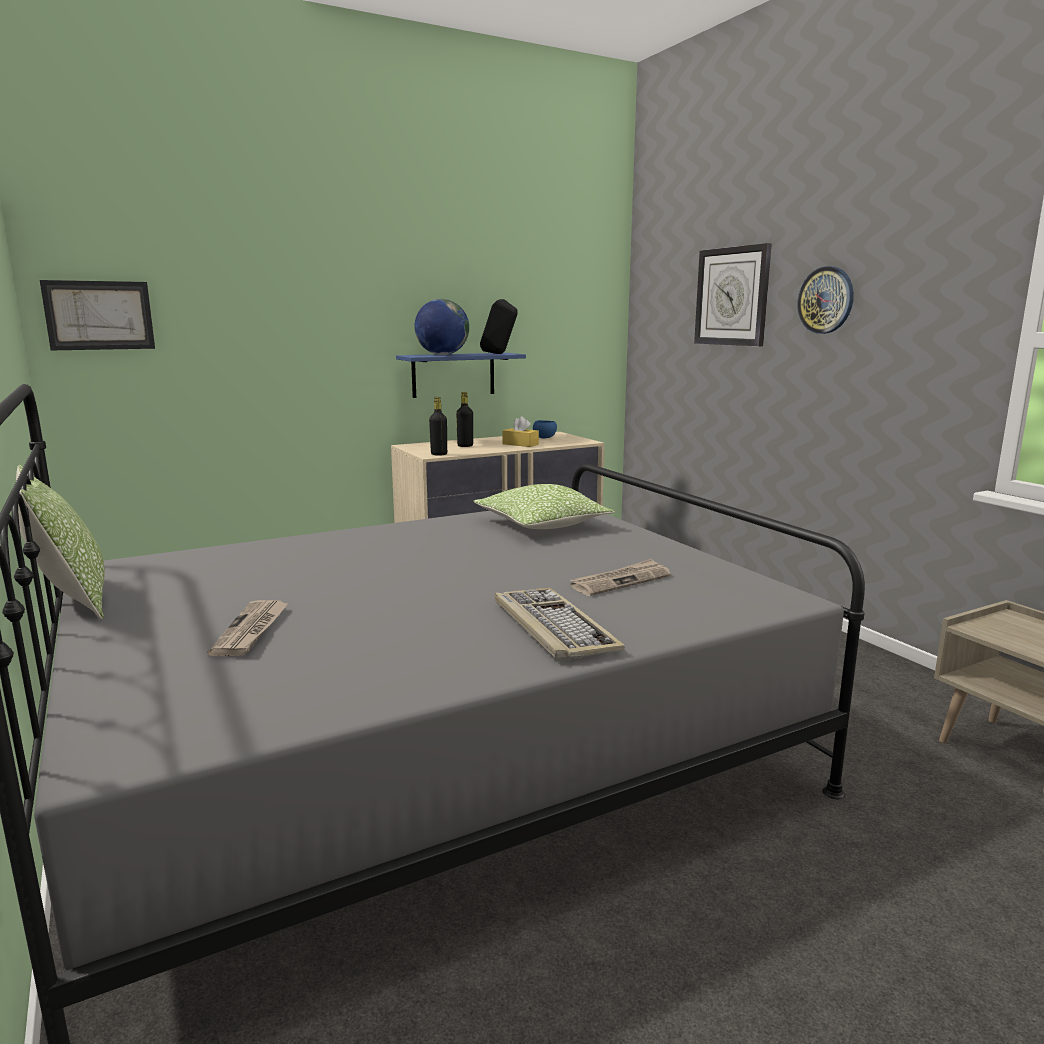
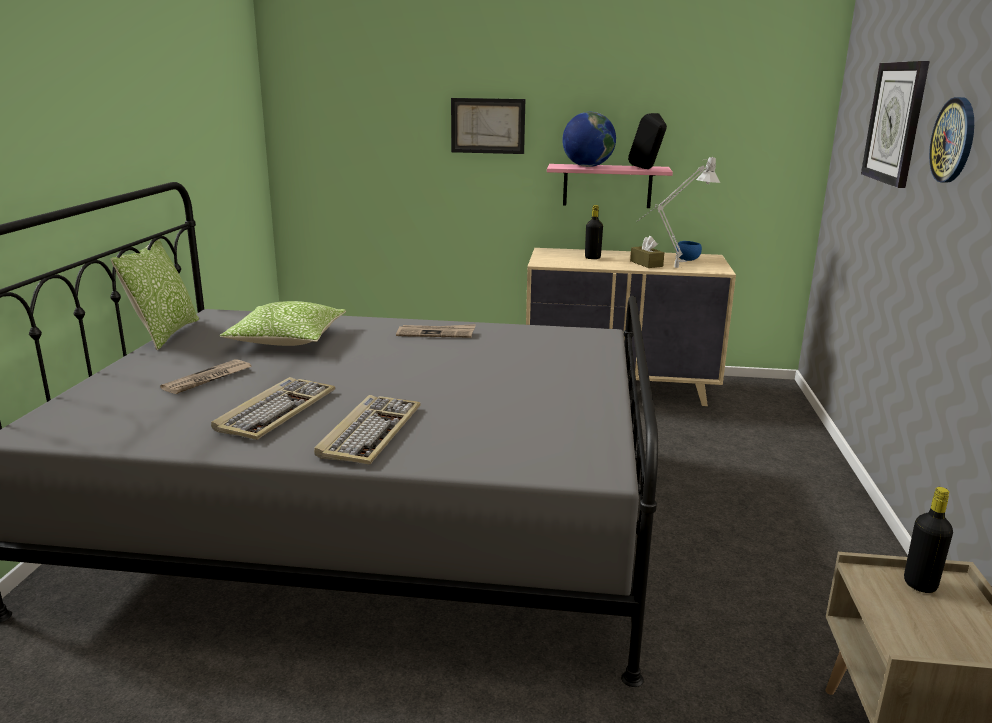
camera: 35 degrees right, 5 degrees up
(99, 315) = (312, 121): picture -> picture (488, 126)
(411, 637) = (276, 411): none -> keyboard
(439, 454) = (550, 263): black bottle -> black bottle (920, 584)
(453, 375) = (607, 186): blue shelf -> pink shelf
(520, 444) = (646, 264): yellow tissue box -> brown tissue box
(541, 525) = (542, 347): pillow -> pillow (287, 340)
(550, 445) = (671, 269): none -> grey table lamp
(621, 581) = (496, 413): newspaper -> newspaper (436, 333)

